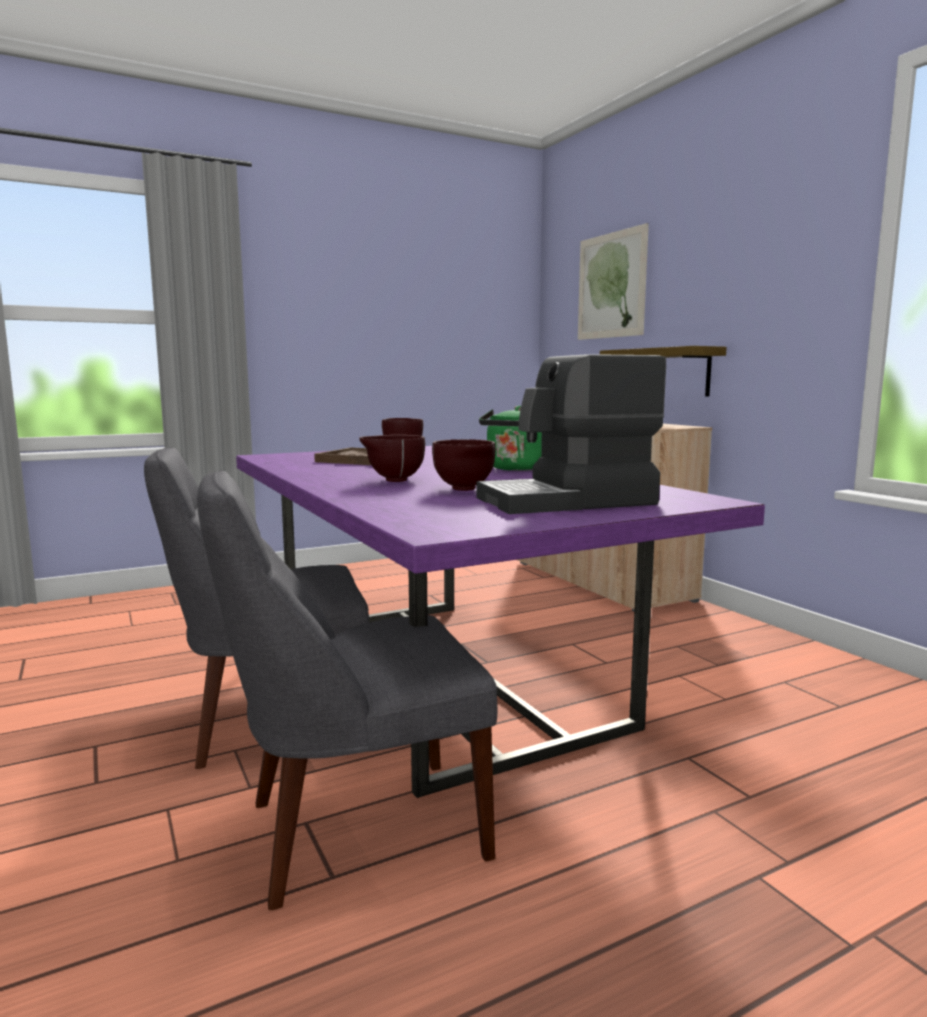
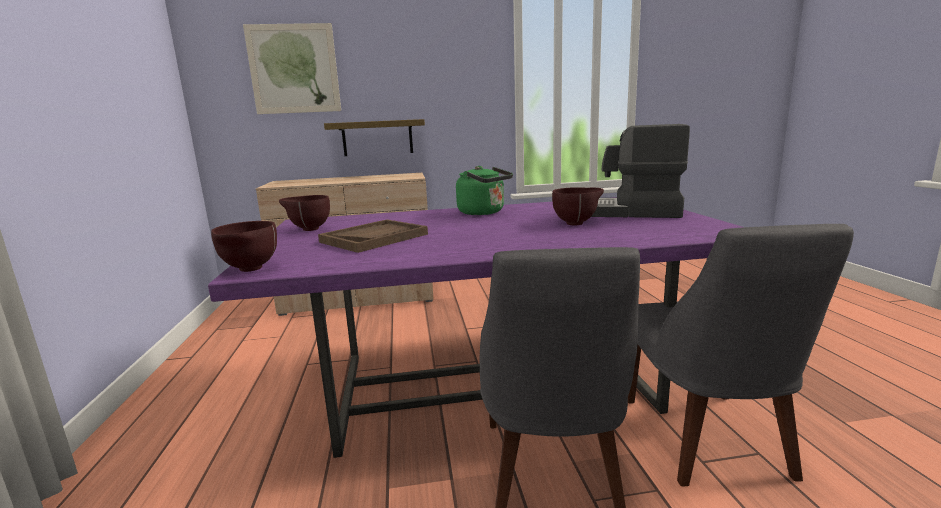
camera: 70 degrees left, 5 degrees up
(393, 480) = (522, 234): brown bowl -> brown bowl (249, 270)
(568, 501) = (630, 212): coffee machine -> coffee machine turned 105 degrees clockwise

